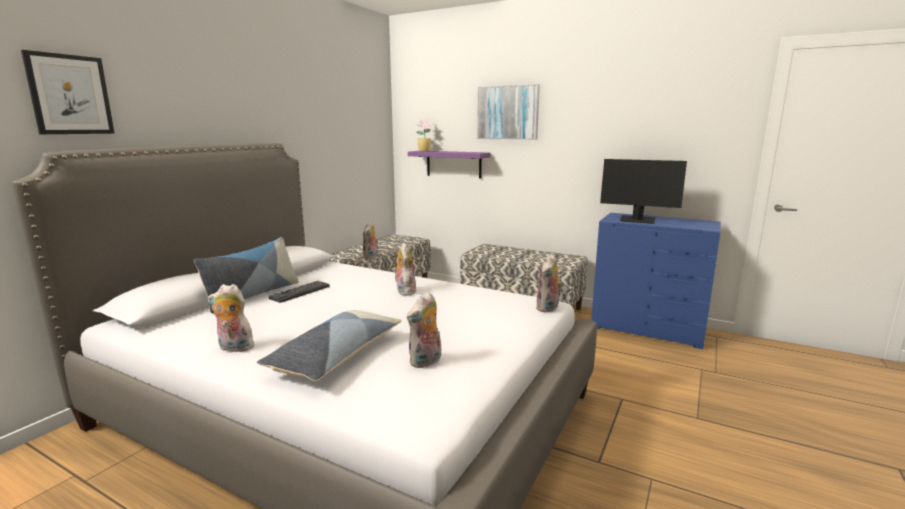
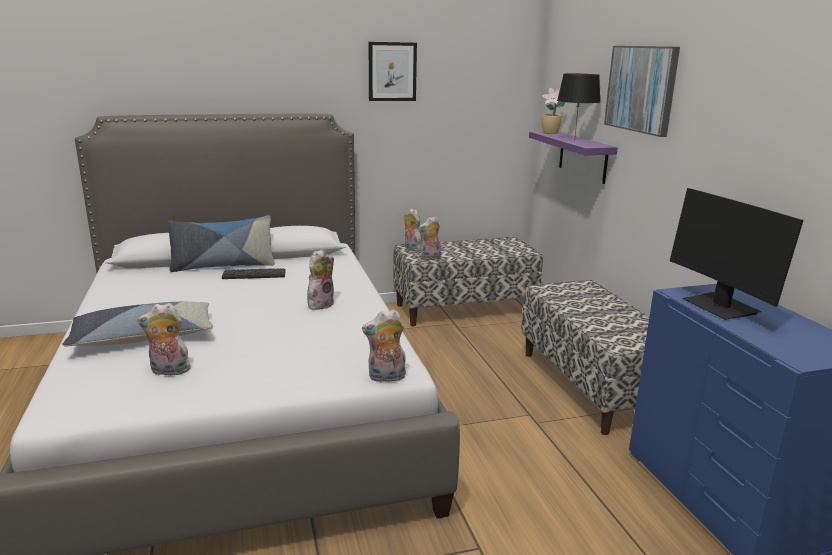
camera: 45 degrees right, 5 degrees up
(70, 95) = (130, 68): picture -> picture (392, 71)
(234, 348) = (119, 304): plush toy -> plush toy (411, 248)
(455, 152) = (574, 140): none -> black table lamp

